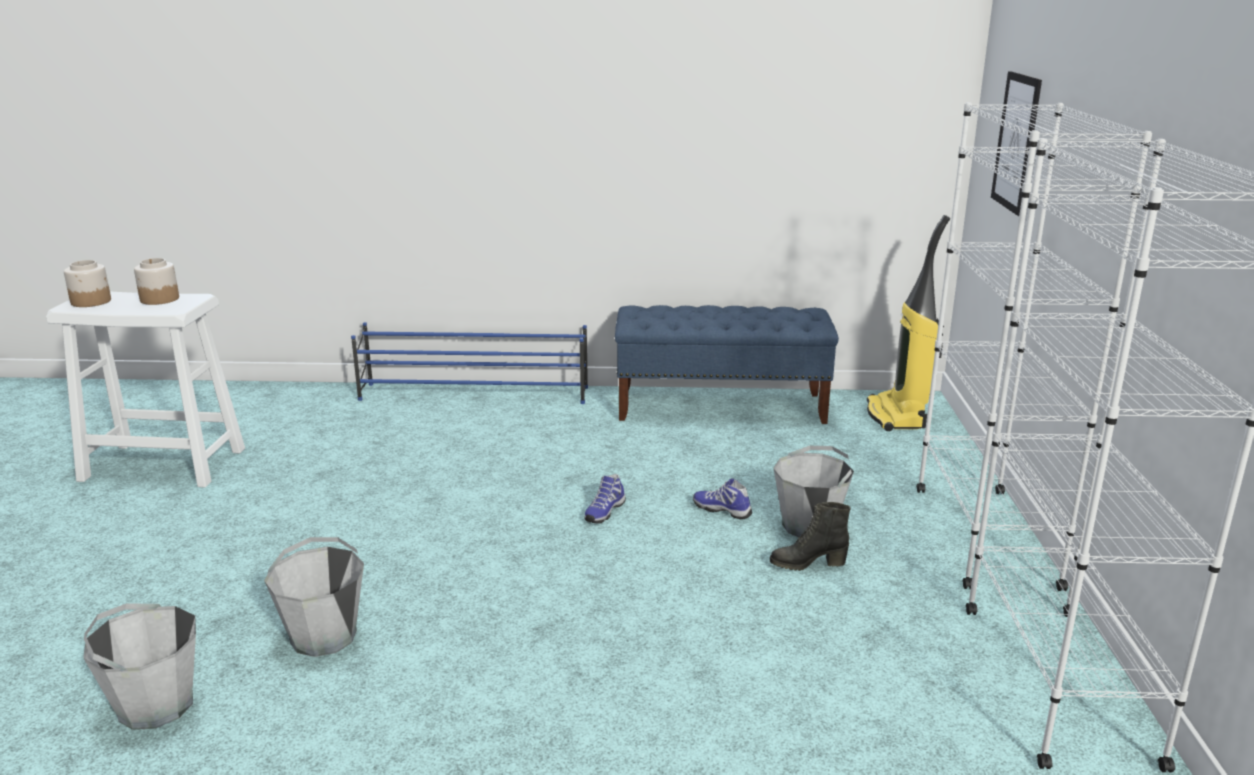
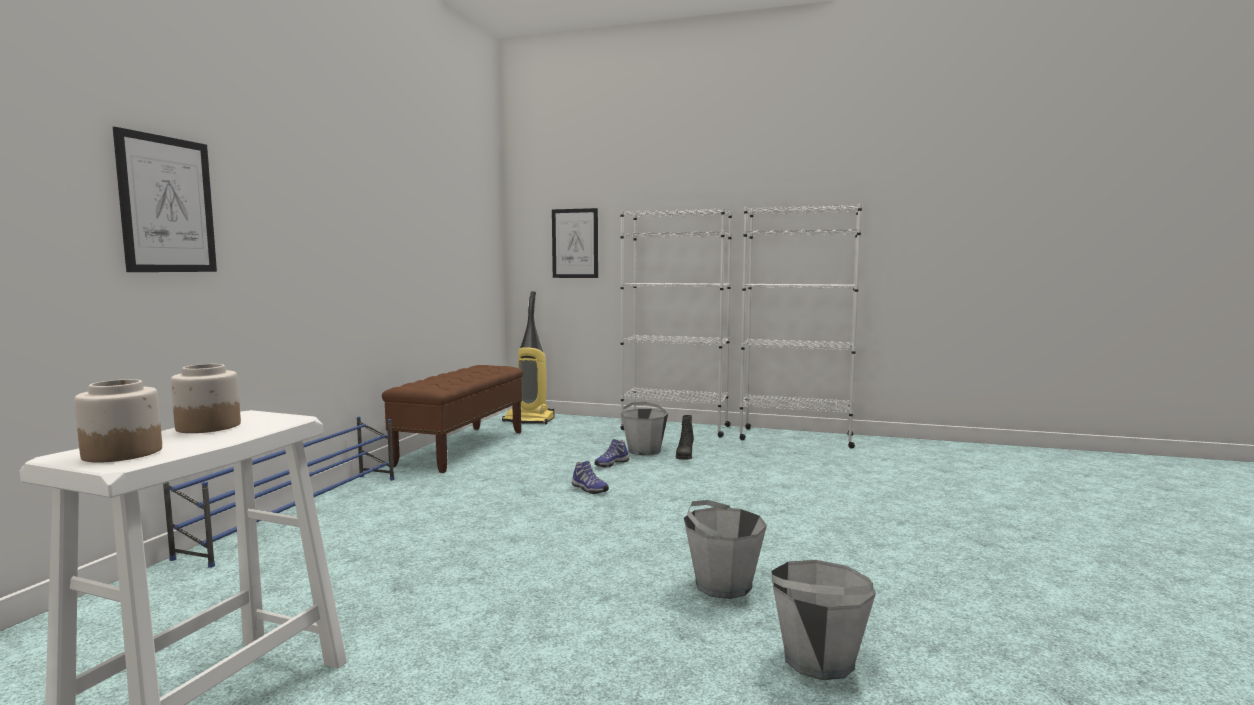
camera: 75 degrees left, 15 degrees down
(371, 106) = (167, 205): none -> picture
(721, 407) = (461, 448): blue bench -> brown bench

